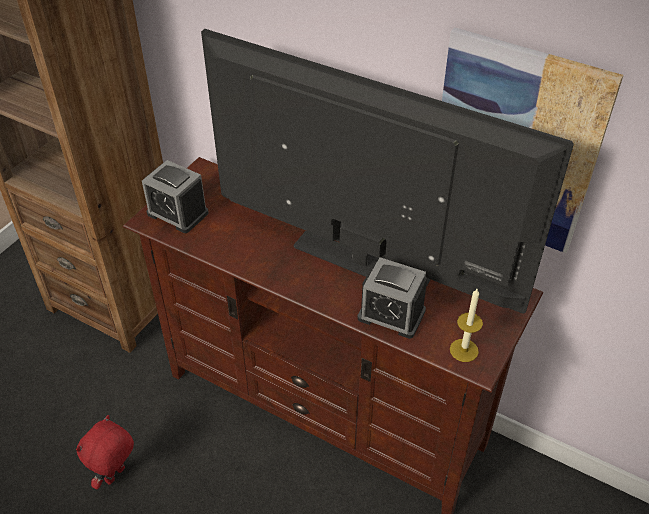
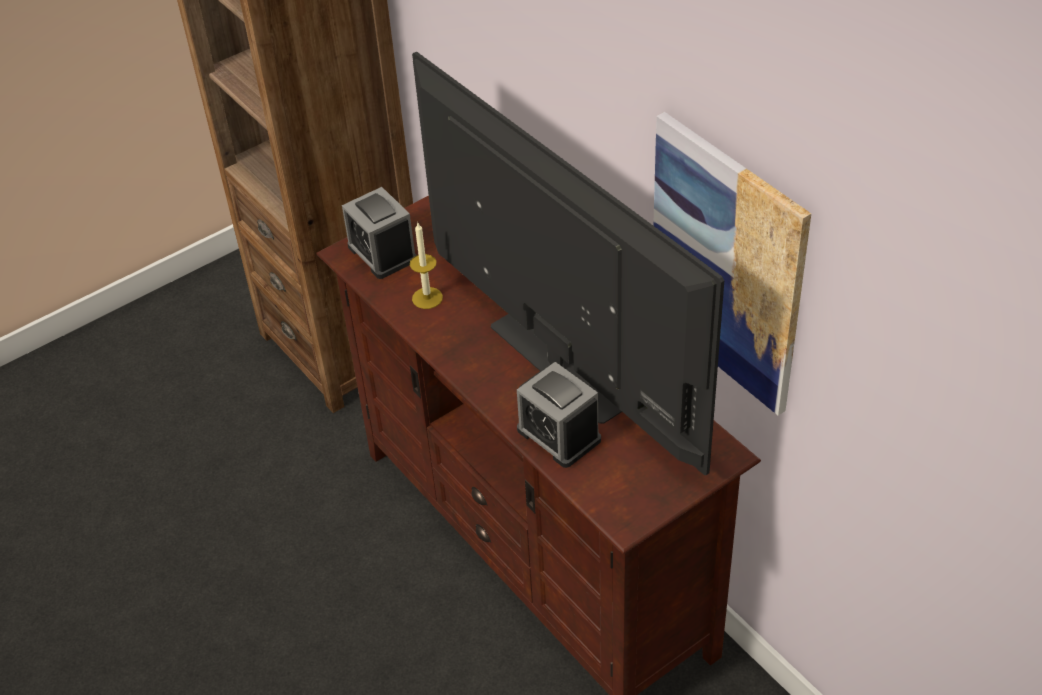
camera: 25 degrees right, 0 degrees up
(116, 476) = (259, 551): red plush toy -> none
(464, 350) = (618, 498): candle -> candle (427, 298)

